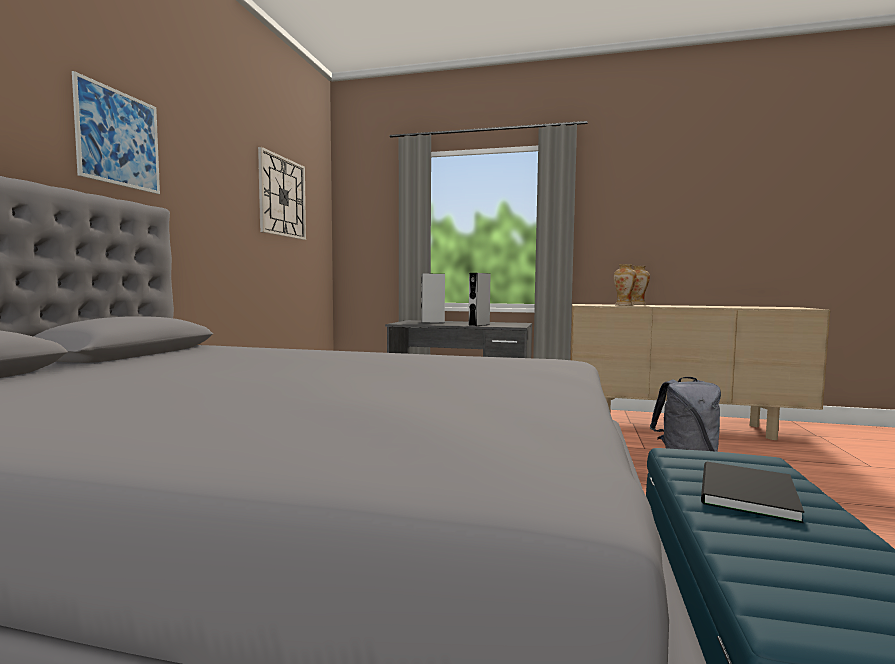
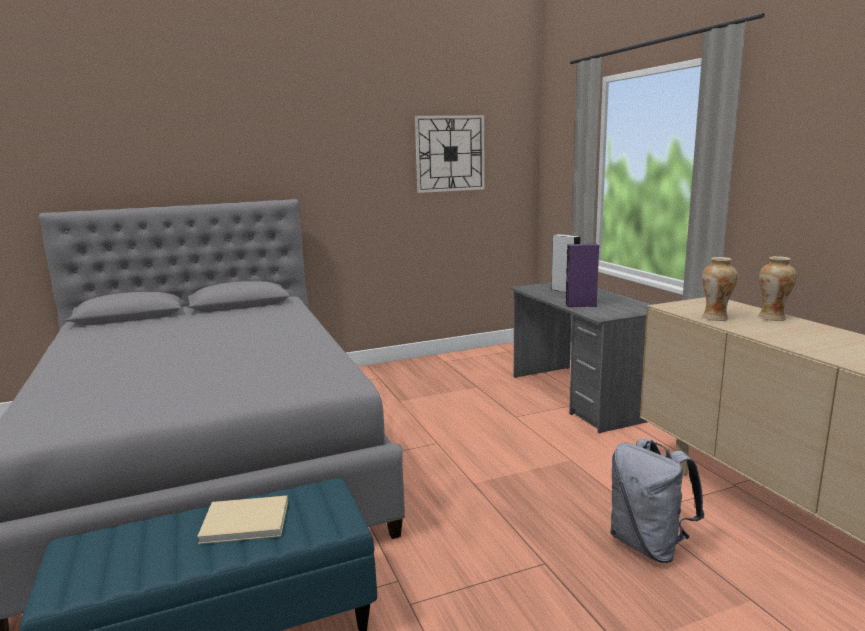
camera: 55 degrees right, 10 degrees up
(119, 138) = (270, 155): picture -> none
(479, 325) = (580, 305): grey speaker -> purple speaker
(744, 494) = (243, 520): black book -> beige book

